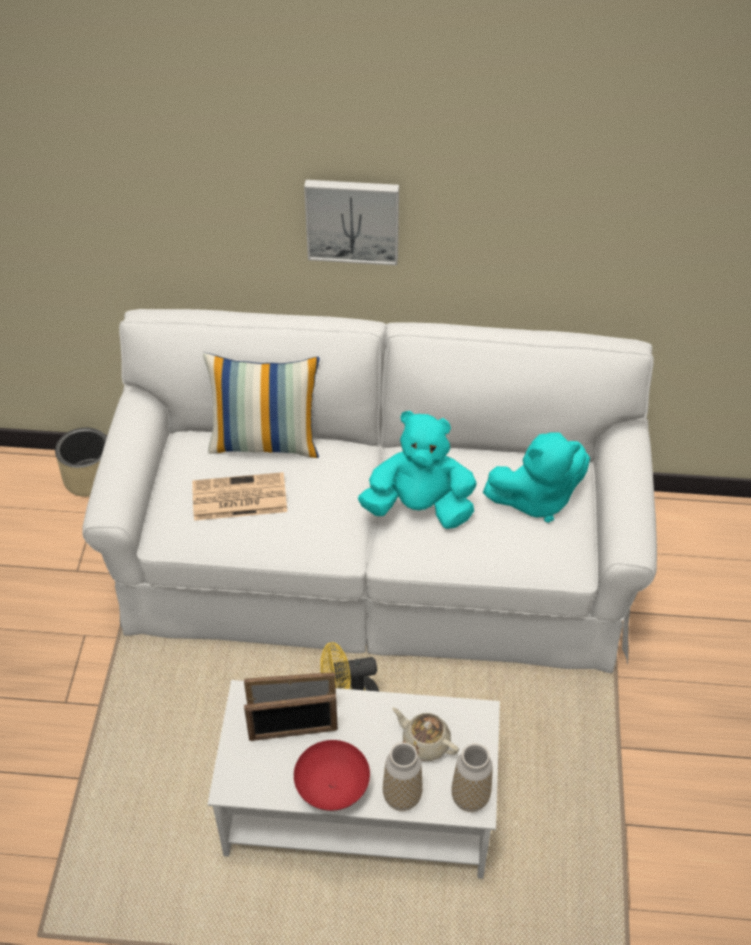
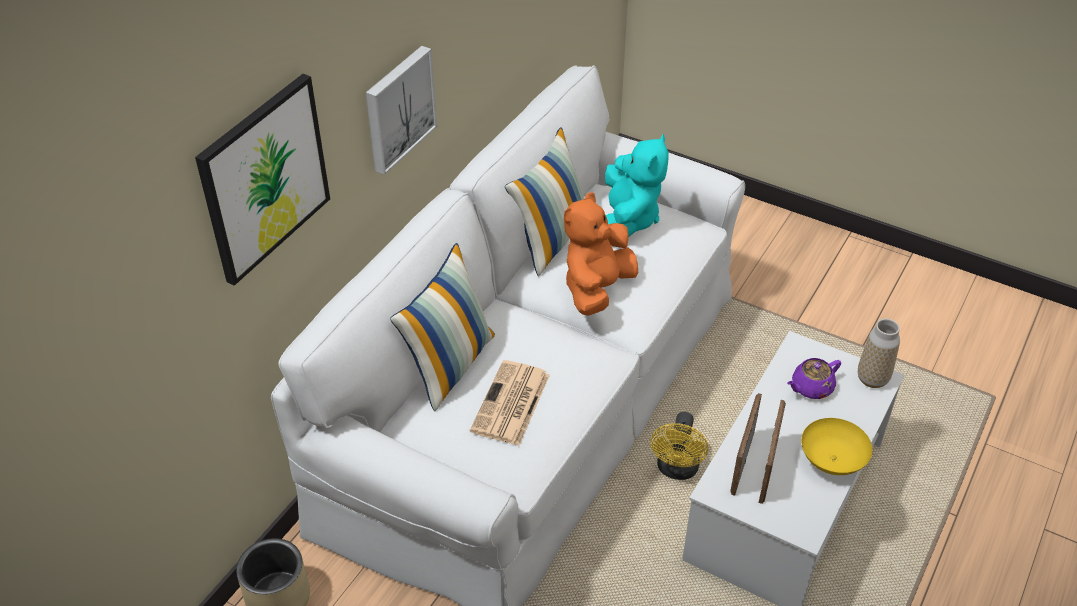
camera: 65 degrees left, 5 degrees down
(160, 172) = (264, 178): none -> picture
(333, 787) = (832, 460): red bowl -> yellow bowl
(402, 796) = (857, 419): vase -> none
(419, 508) = (597, 289): turquoise plush toy -> orange plush toy
(425, 742) = (811, 388): beige teapot -> purple teapot
(469, 450) = (550, 239): none -> pillow

